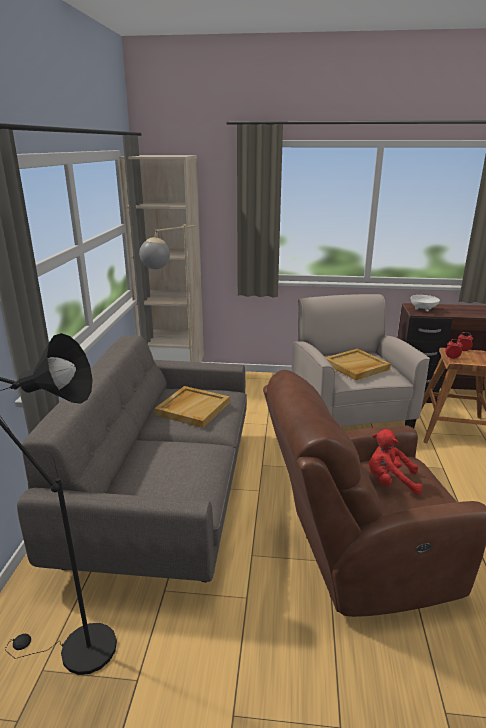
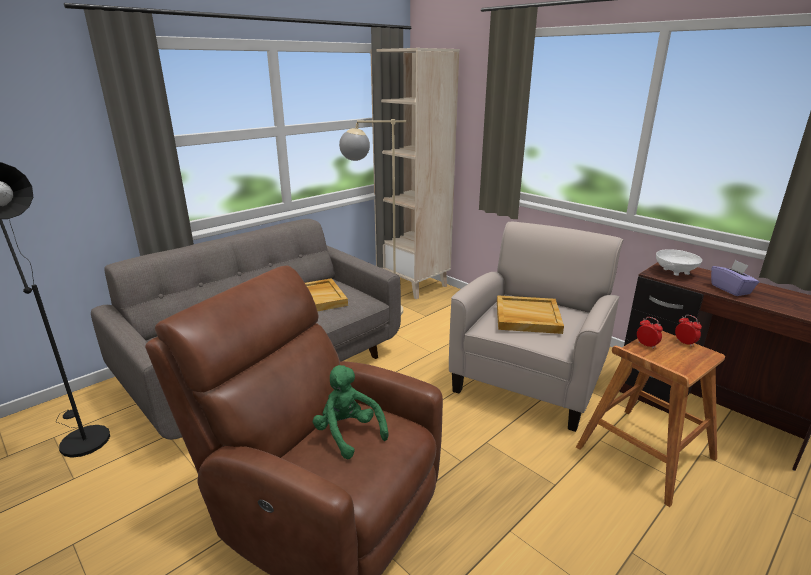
camera: 40 degrees right, 0 degrees up
(390, 481) = (348, 433): red plush toy -> green plush toy
(460, 312) = (730, 289): none -> purple tissue box

